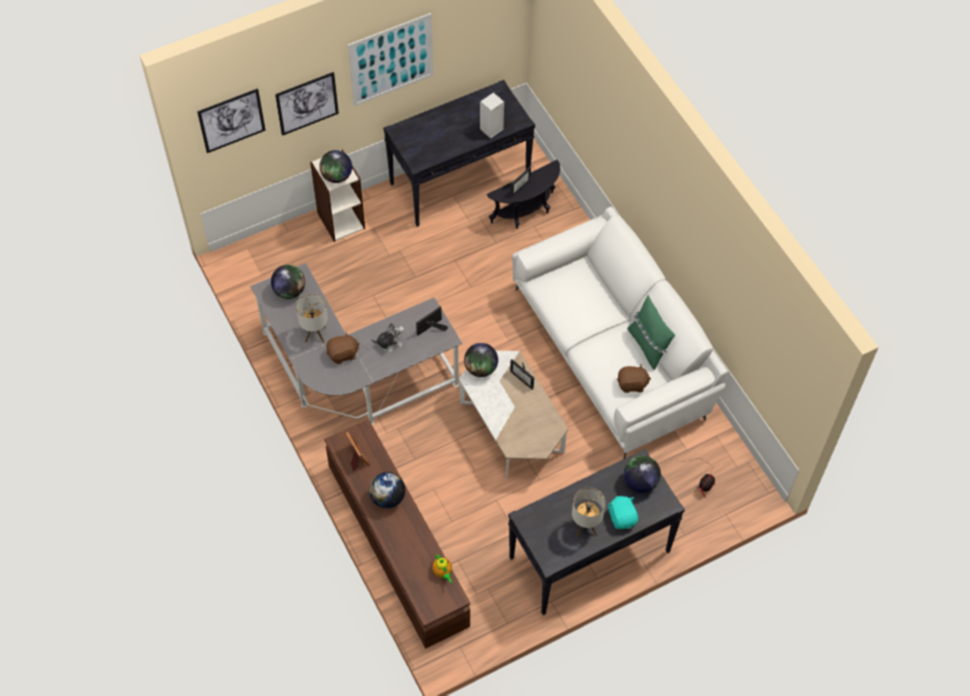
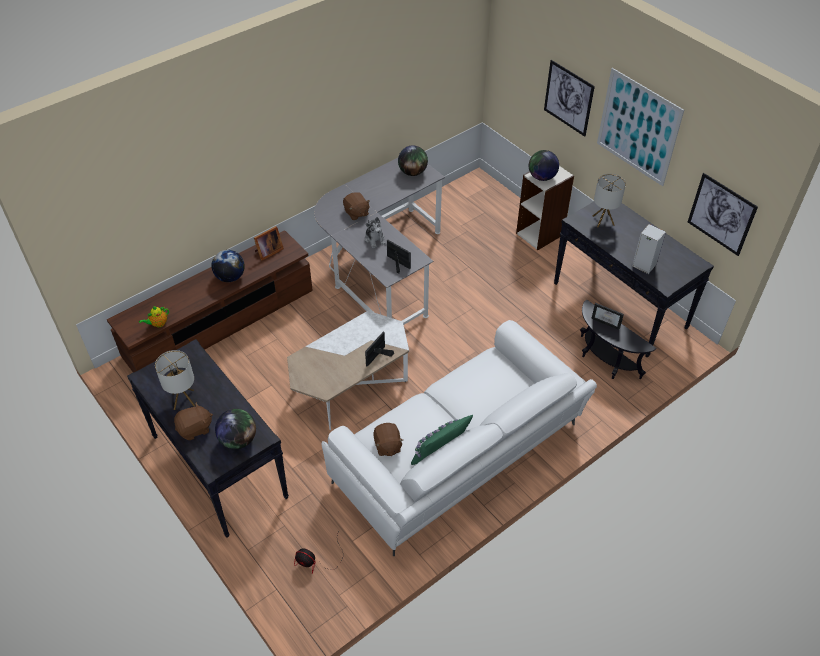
camera: 80 degrees right, 10 degrees down
(231, 120) = (519, 52): picture -> picture (721, 214)
(315, 334) = (373, 194): table lamp -> table lamp (603, 220)
(481, 368) = (381, 324): globe -> none
(622, 517) = (195, 429): turquoise plush toy -> brown plush toy

